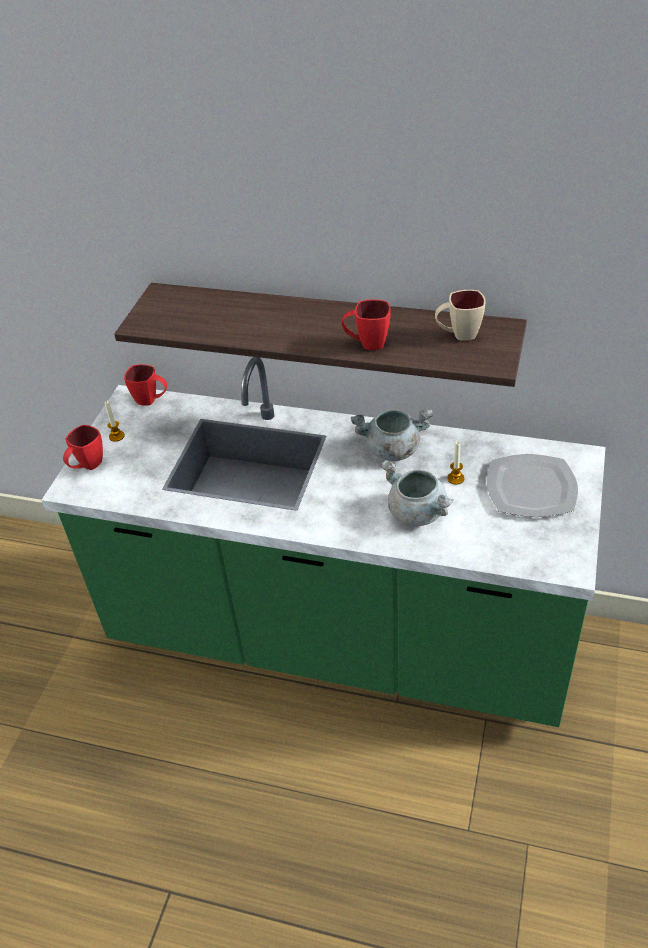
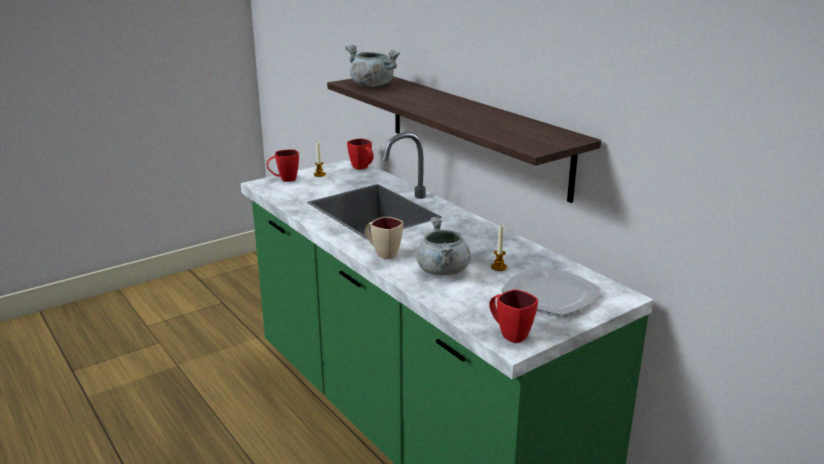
camera: 35 degrees right, 20 degrees down
(366, 344) = (462, 119): red mug -> red mug (509, 334)
(392, 450) = (475, 238): grey cooking pot -> grey cooking pot (371, 85)
(458, 335) = (533, 131): beige mug -> beige mug (382, 253)

